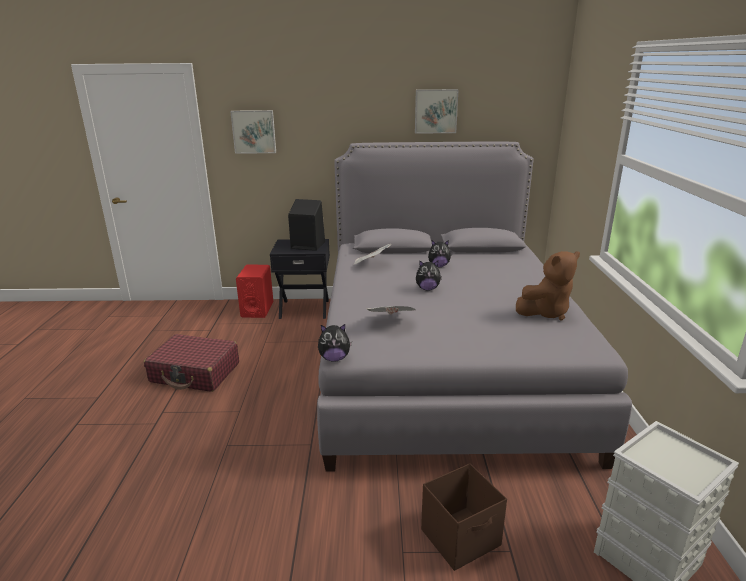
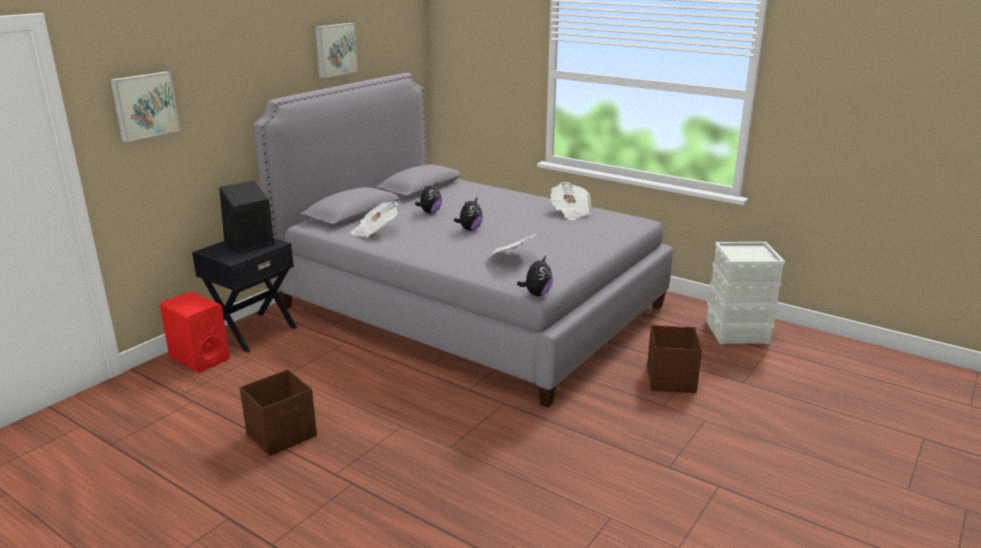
camera: 55 degrees left, 0 degrees up
(195, 373) = (282, 434): red suitcase -> brown storage box
(545, 312) = (570, 212): brown plush toy -> newspaper

